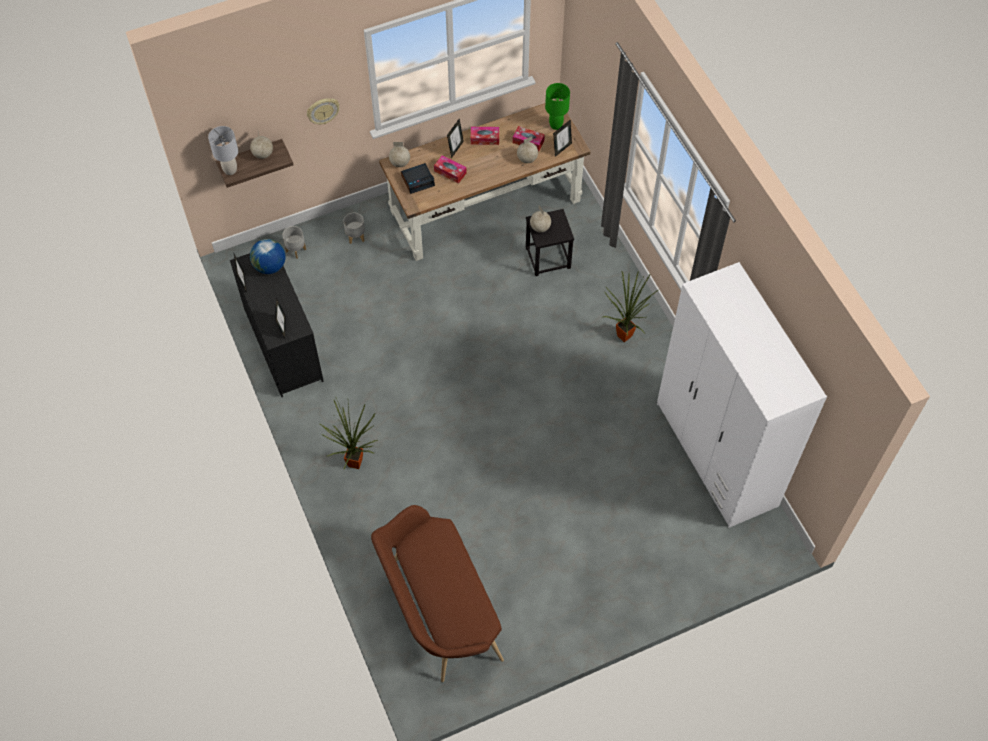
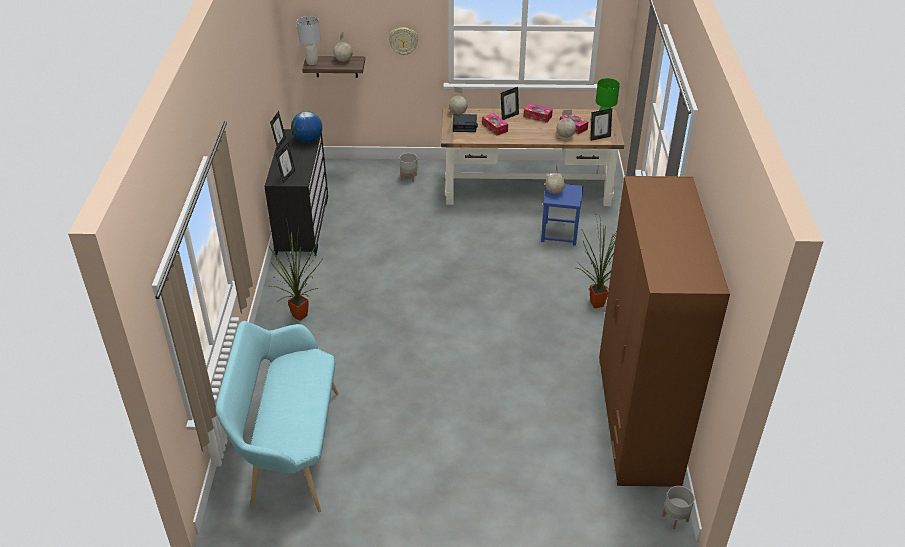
camera: 25 degrees right, 20 degrees down
(295, 250) = (356, 173): grey planter -> grey planter (674, 518)
(438, 612) = (289, 449): brown bench -> turquoise bench
(548, 258) = (559, 233): black stool -> blue stool
(716, 455) = (637, 421): white wardrobe -> brown wardrobe

